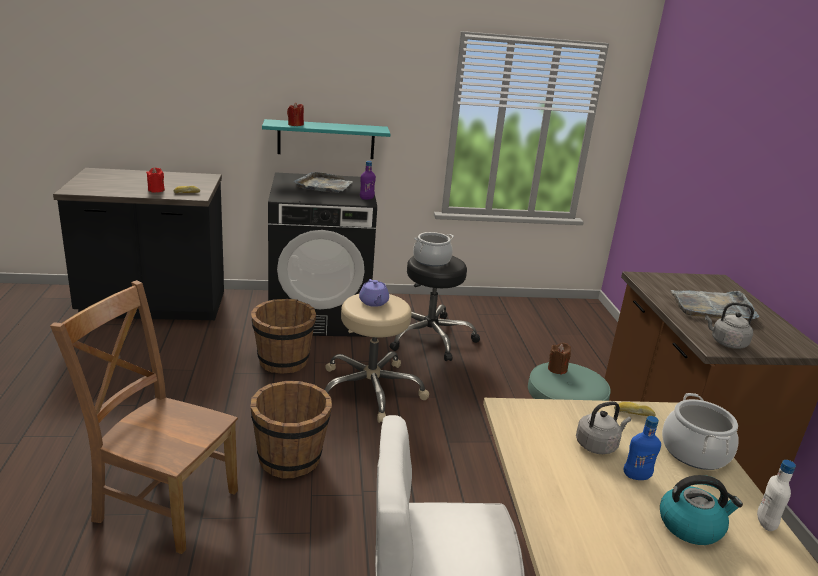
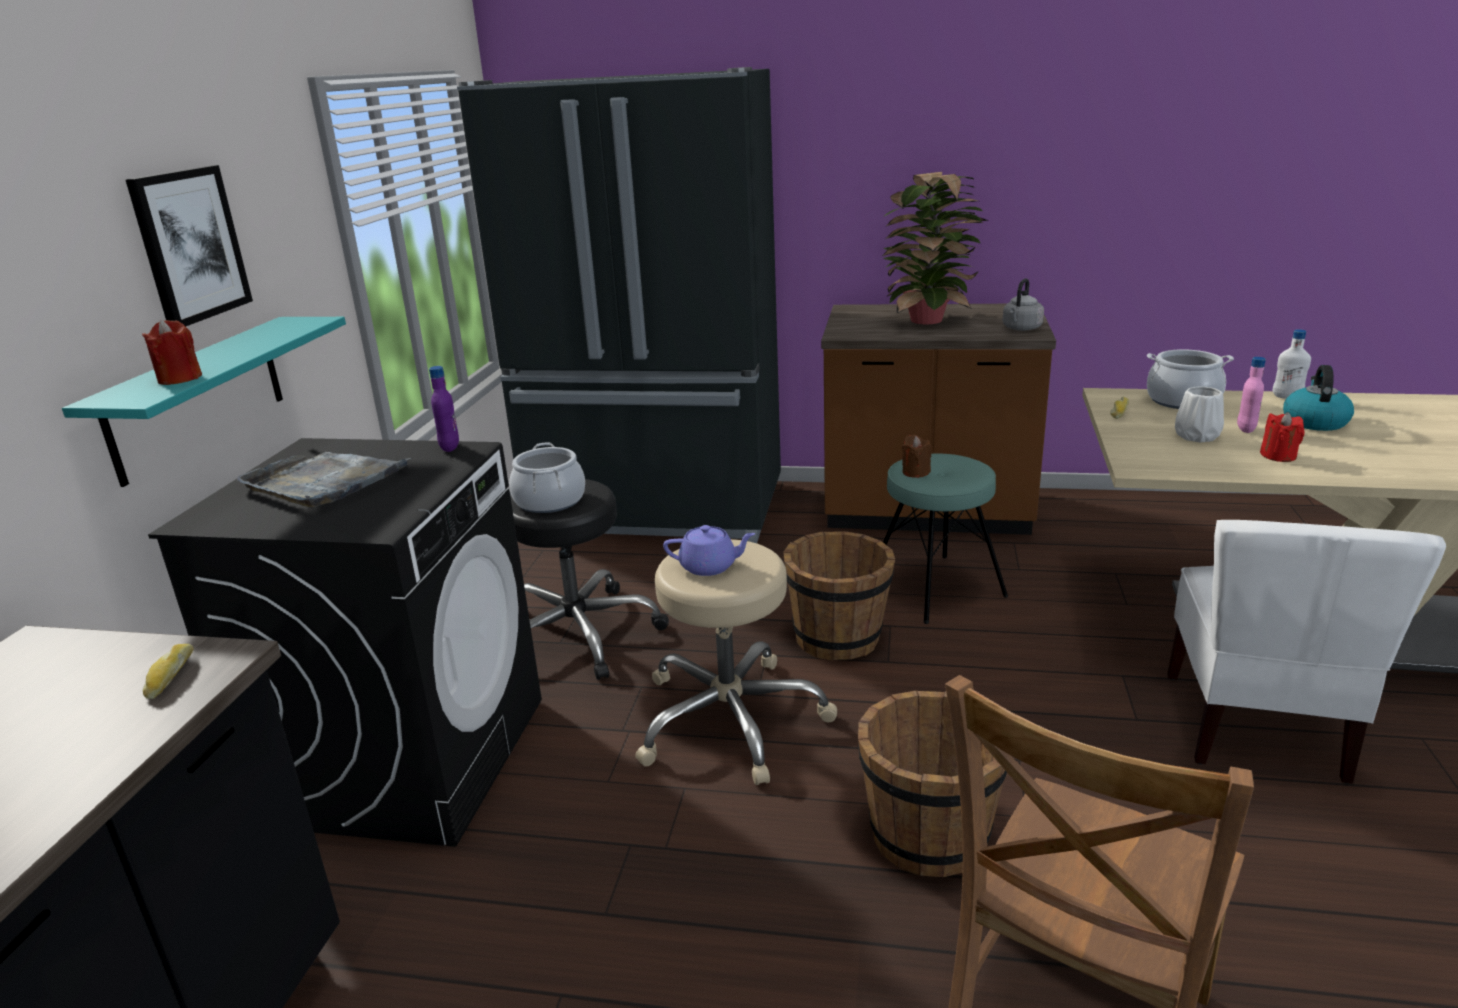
camera: 70 degrees left, 0 degrees up
(156, 190) = (83, 738): red candle -> red candle (1278, 456)
(283, 361) = (587, 827): brown bucket -> brown bucket (838, 638)
(346, 84) = (189, 245): none -> picture
(583, 342) = (657, 510): none -> black fridge
(598, 445) = (1195, 436): grey kettle -> white vase
(636, 476) = (1246, 429): blue bottle -> pink bottle
(712, 307) = (929, 321): grey tray -> potted plant

